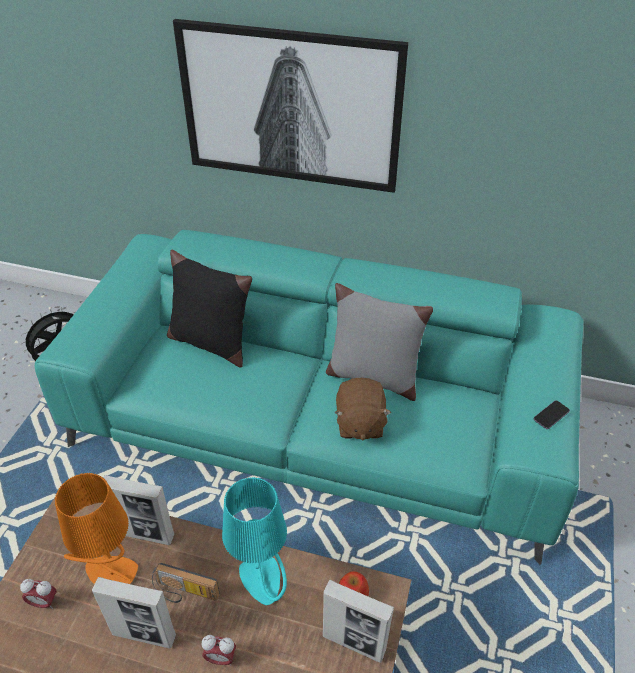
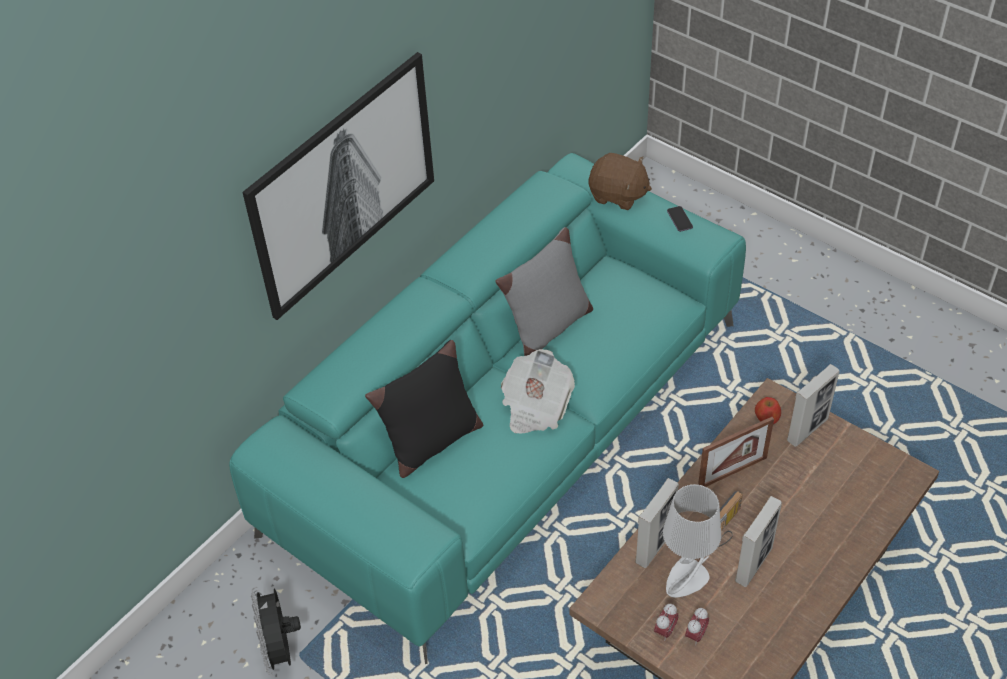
camera: 65 degrees left, 5 degrees up
(110, 574) = (686, 580): orange table lamp -> grey table lamp
(220, 658) = (791, 517): alarm clock -> alarm clock (665, 631)
(262, 580) = (732, 472): turquoise table lamp -> picture frame
(276, 394) = (535, 406): none -> newspaper
(359, 423) = (600, 356): brown plush toy -> brown plush toy (618, 195)

